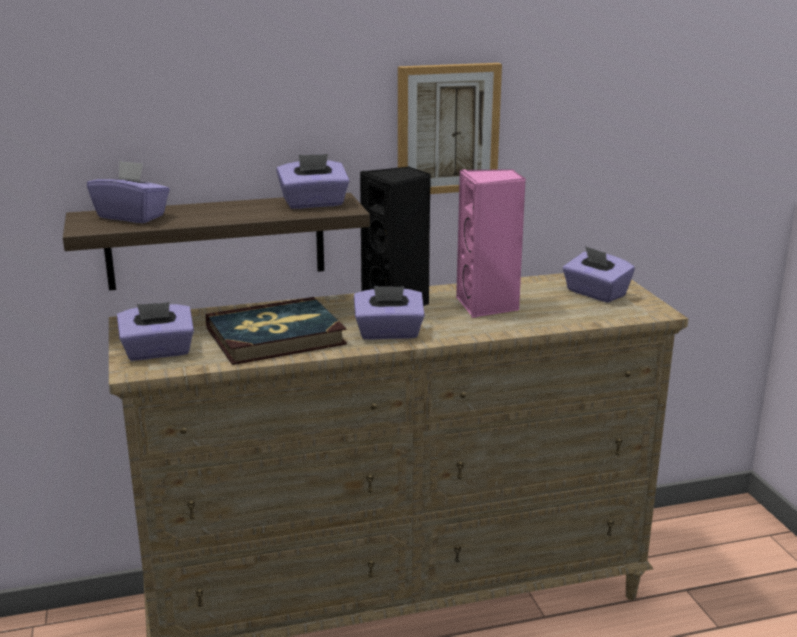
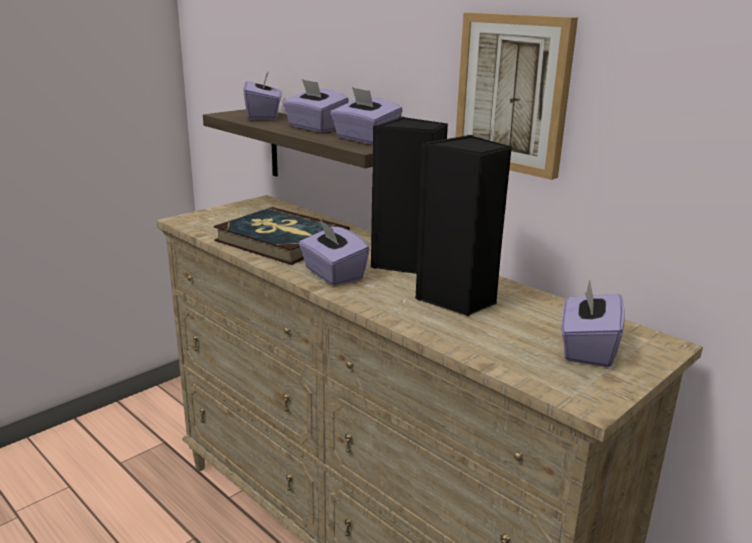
camera: 60 degrees right, 0 degrees up
(158, 352) = (218, 218): purple tissue box -> purple tissue box (315, 128)
(488, 306) = (458, 300): pink speaker -> black speaker

